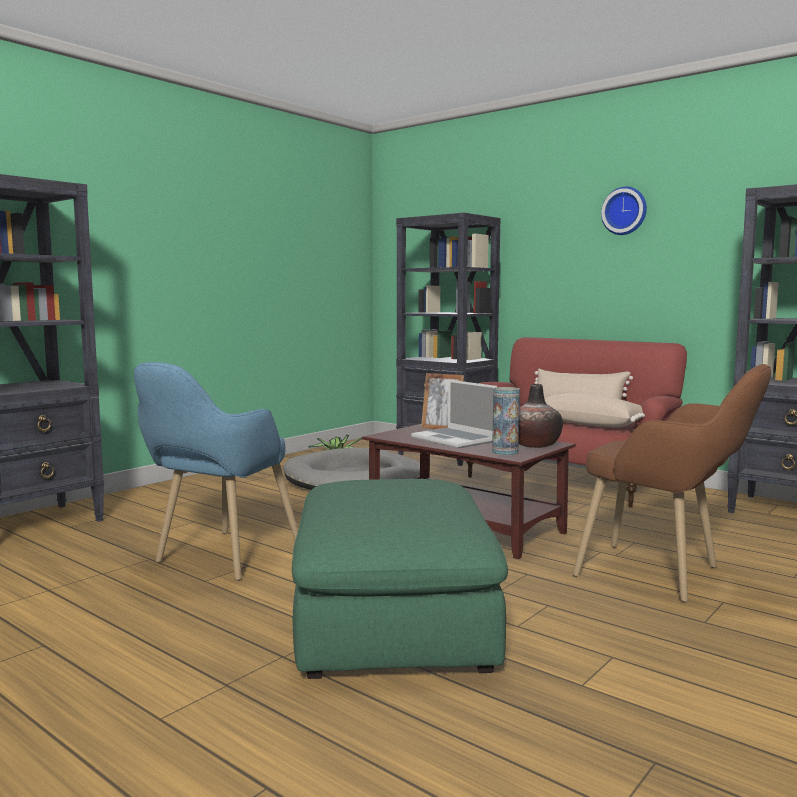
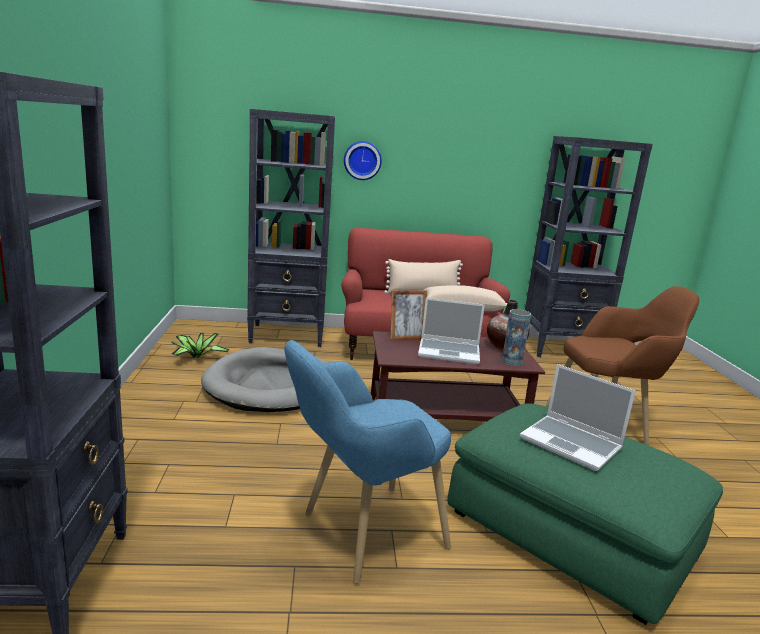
camera: 45 degrees left, 10 degrees up
(218, 561) = (358, 537): blue armchair -> blue armchair turned 75 degrees clockwise
(376, 493) = (572, 444): none -> laptop
(625, 211) = (449, 128): wall clock -> wall clock (362, 160)

